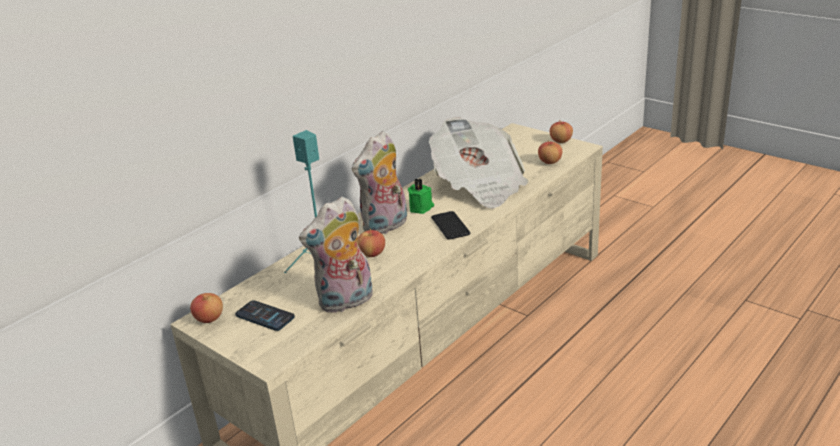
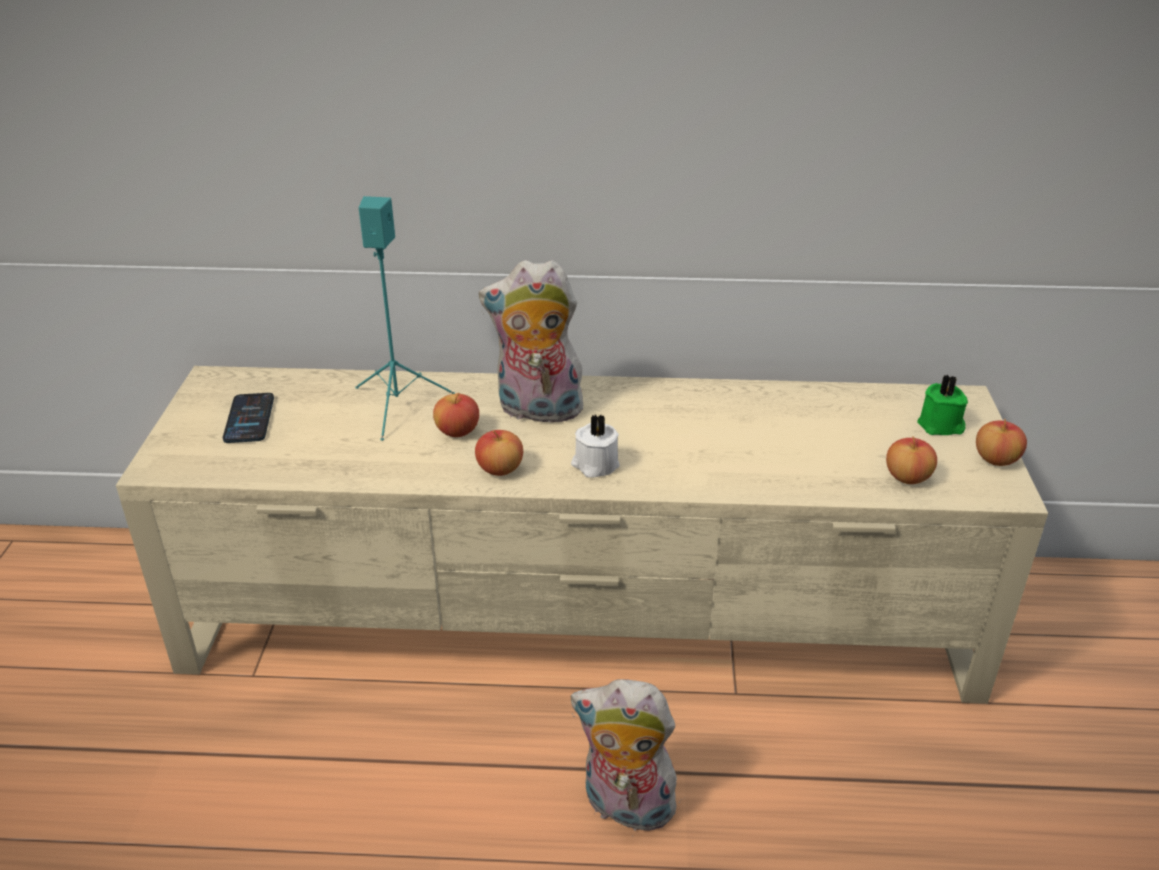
camera: 50 degrees right, 5 degrees up
(209, 318) = (219, 384): apple -> apple (500, 469)
(346, 302) = (323, 464): plush toy -> plush toy (624, 807)
(421, 208) = (619, 418): green candle -> green candle (941, 426)
(450, 226) = (594, 465): phone -> white candle
(479, 185) = (741, 440): newspaper -> none

